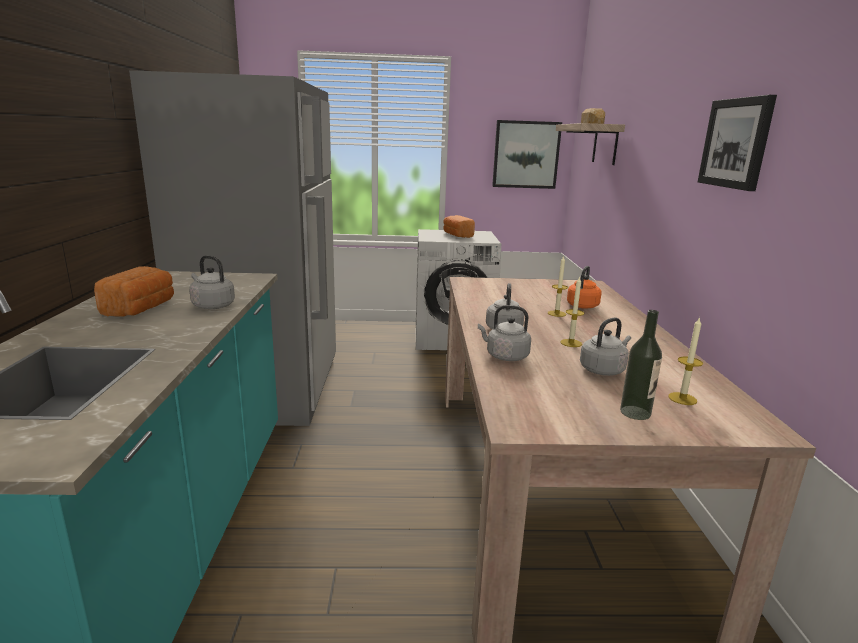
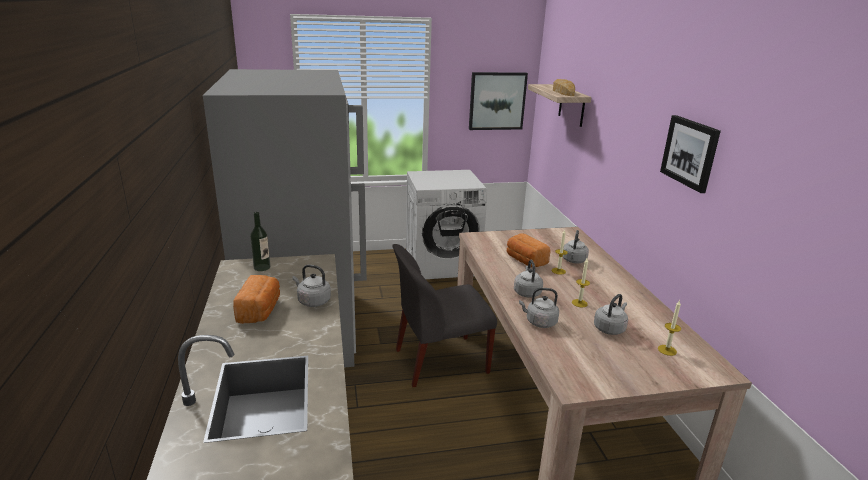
camera: 10 degrees left, 5 degrees up
(412, 430) = (439, 361): none -> grey chair
(457, 235) = (444, 178): bread -> bread (525, 260)
(582, 306) = (574, 261): orange kettle -> grey kettle
(635, 413) = (641, 366): bottle -> bottle (262, 267)

